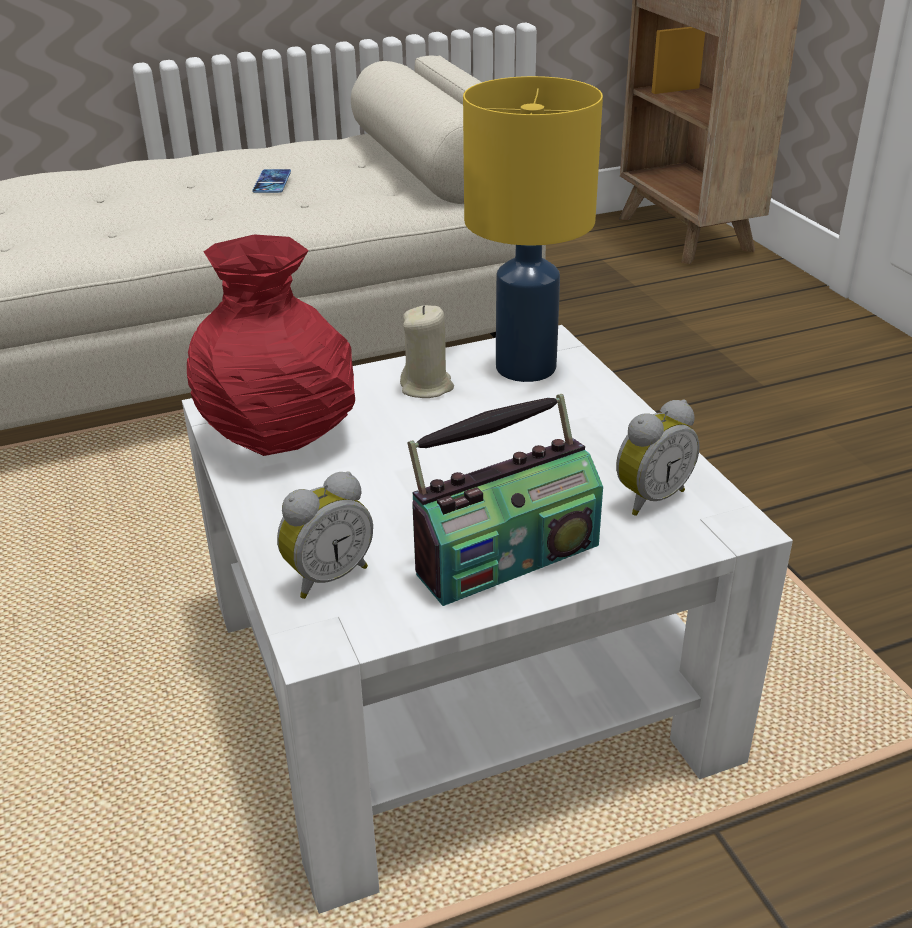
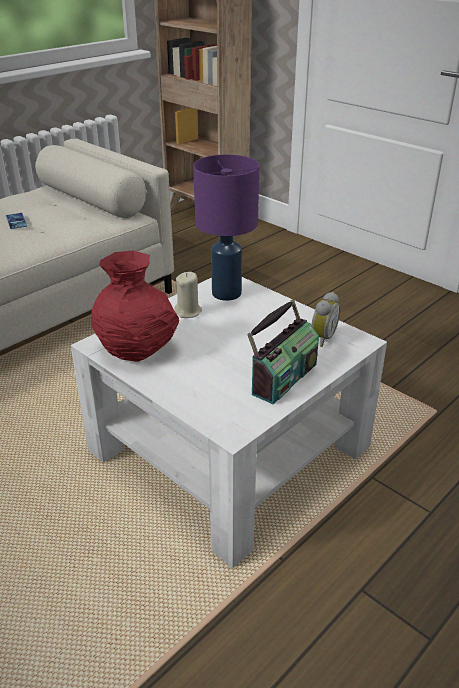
camera: 25 degrees left, 0 degrees up
(327, 575) = (213, 406): alarm clock -> none
(524, 366) = (225, 293): yellow table lamp -> purple table lamp

